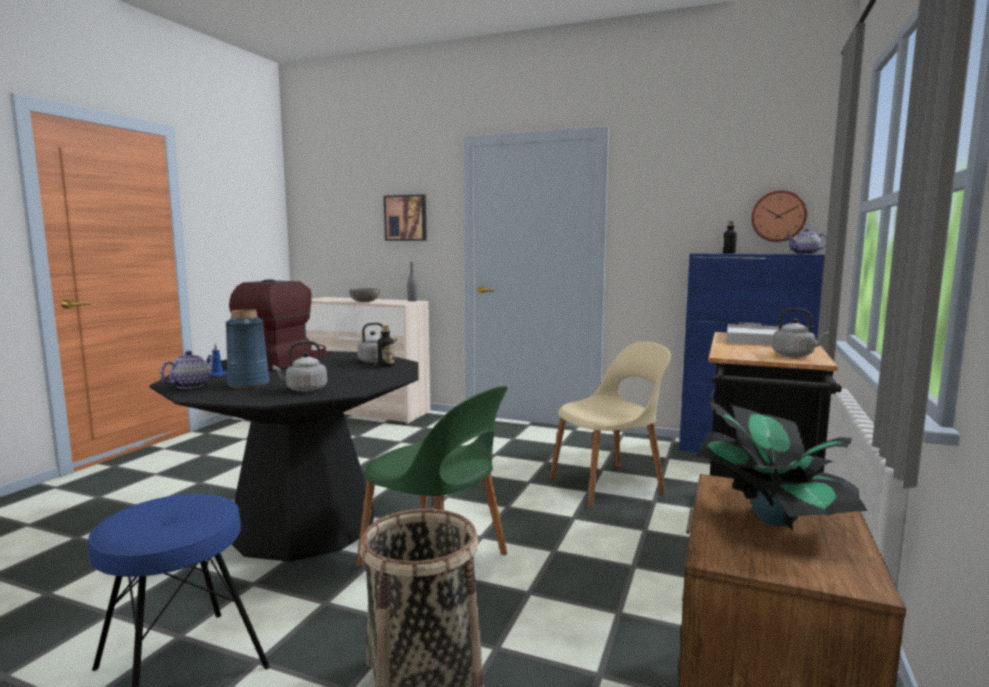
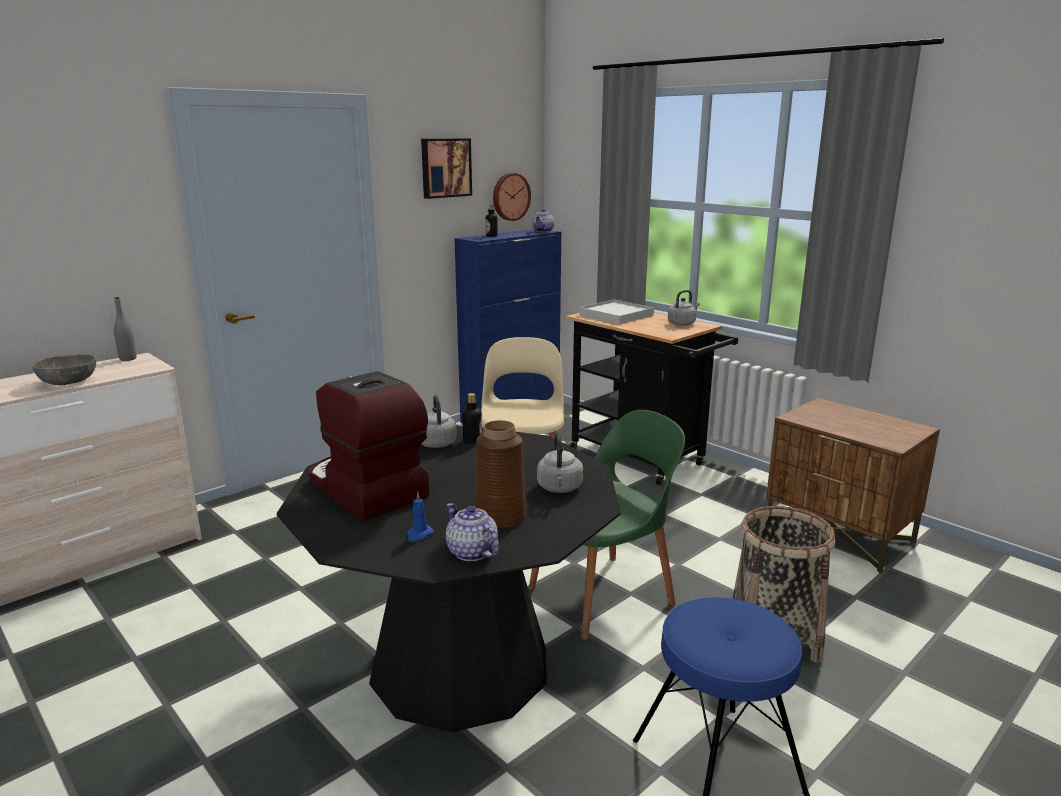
camera: 65 degrees left, 10 degrees up
(248, 384) = (501, 516): blue vase -> brown vase
(406, 218) = (73, 222): picture -> picture (445, 168)
(773, 518) = (847, 421): potted plant -> none

